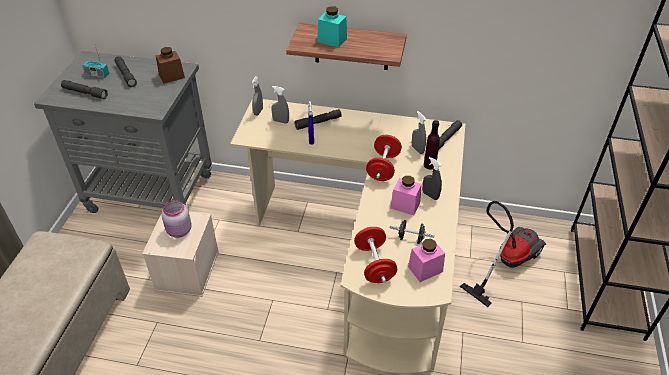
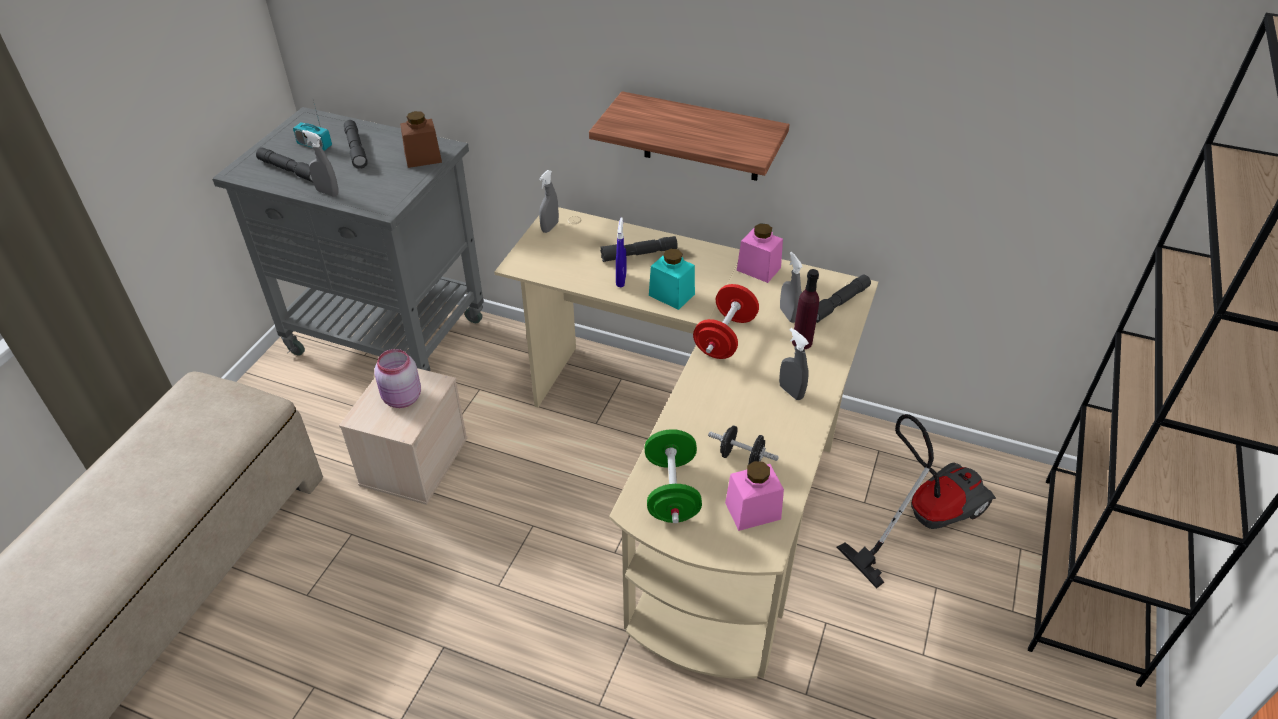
camera: 10 degrees right, 0 degrees up
(281, 121) = (581, 245): grey spray bottle -> grey spray bottle (327, 192)
(332, 40) = (665, 123): turquoise jar -> turquoise jar (671, 295)
(374, 264) = (671, 491): red dumbbell -> green dumbbell
(405, 205) = (745, 402): pink jar -> pink jar (758, 269)

